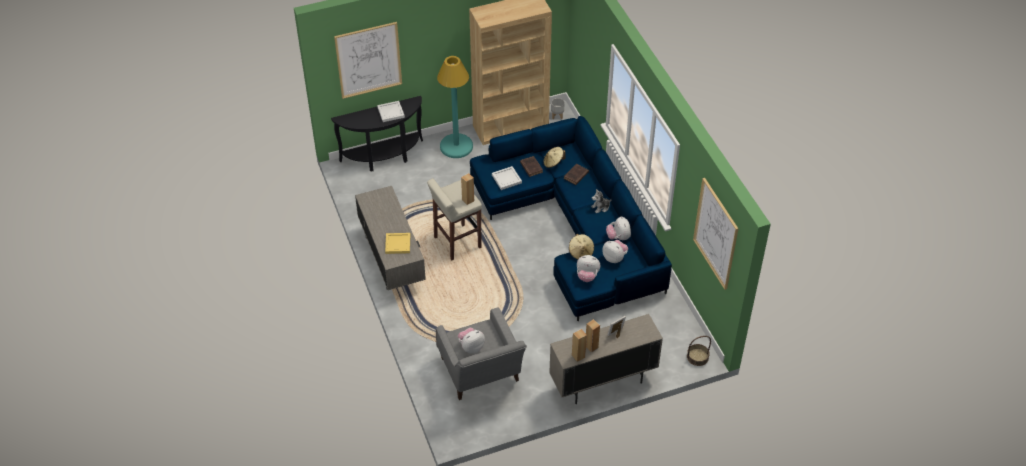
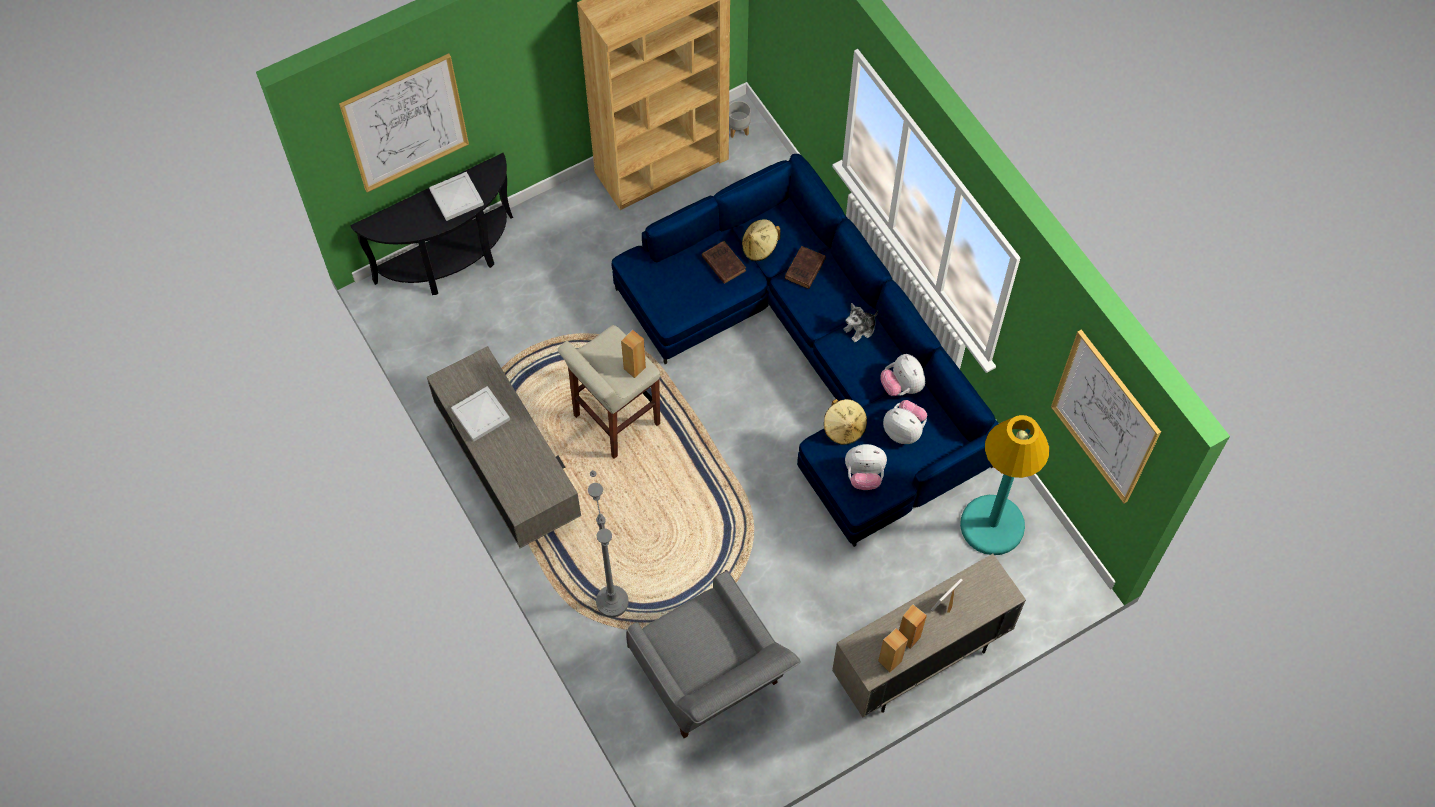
camera: 10 degrees left, 15 degrees up
(397, 244) = (524, 470): yellow tray -> none
(434, 328) = (612, 602): none -> grey floor lamp
(456, 146) = (574, 220): turquoise floor lamp -> turquoise floor lamp (992, 525)
(471, 347) = (694, 653): plush toy -> none
(506, 179) = (684, 294): white tray -> white tray (480, 414)
(697, 357) = (1067, 585): basket -> none

